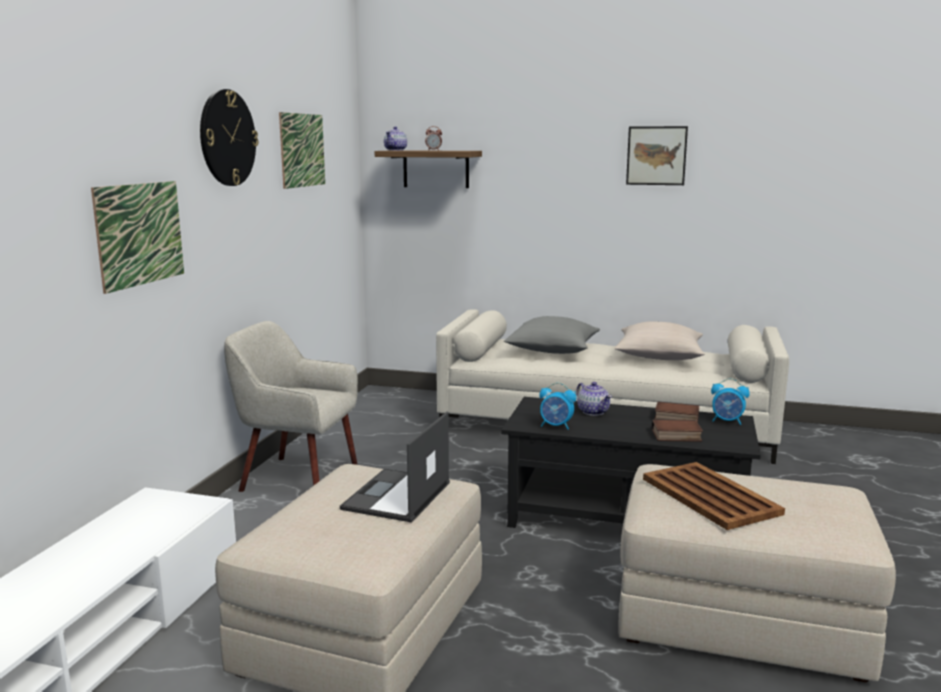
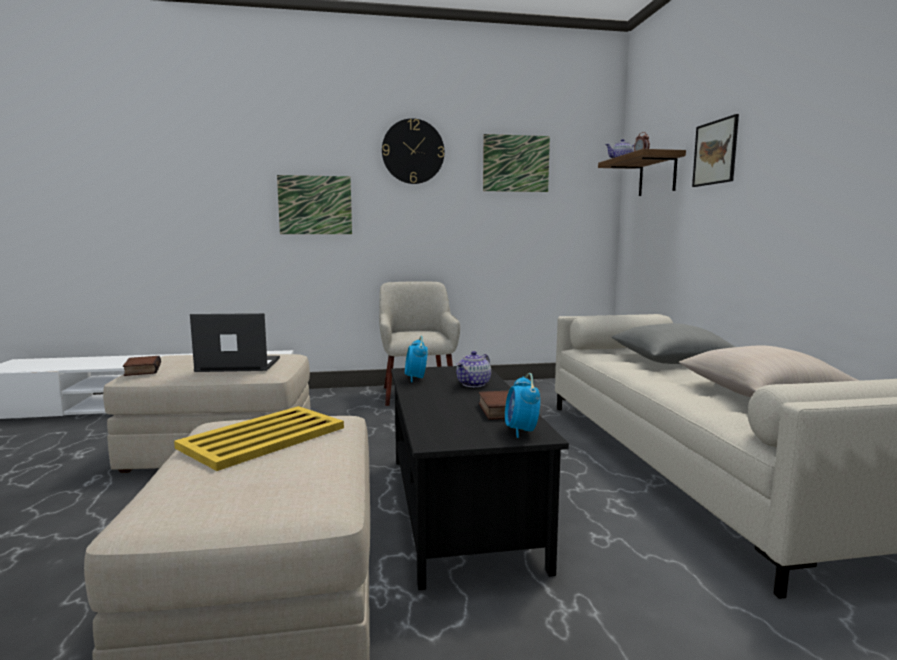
camera: 65 degrees right, 5 degrees down
(656, 155) = (839, 114): picture -> picture (715, 152)
(675, 436) = (437, 414): book -> book (141, 370)
(709, 495) = (265, 437): brown tray -> yellow tray

